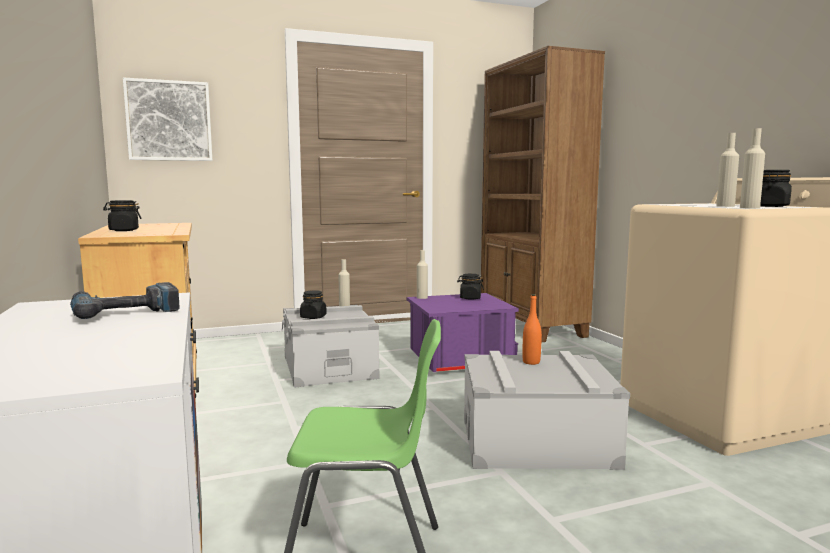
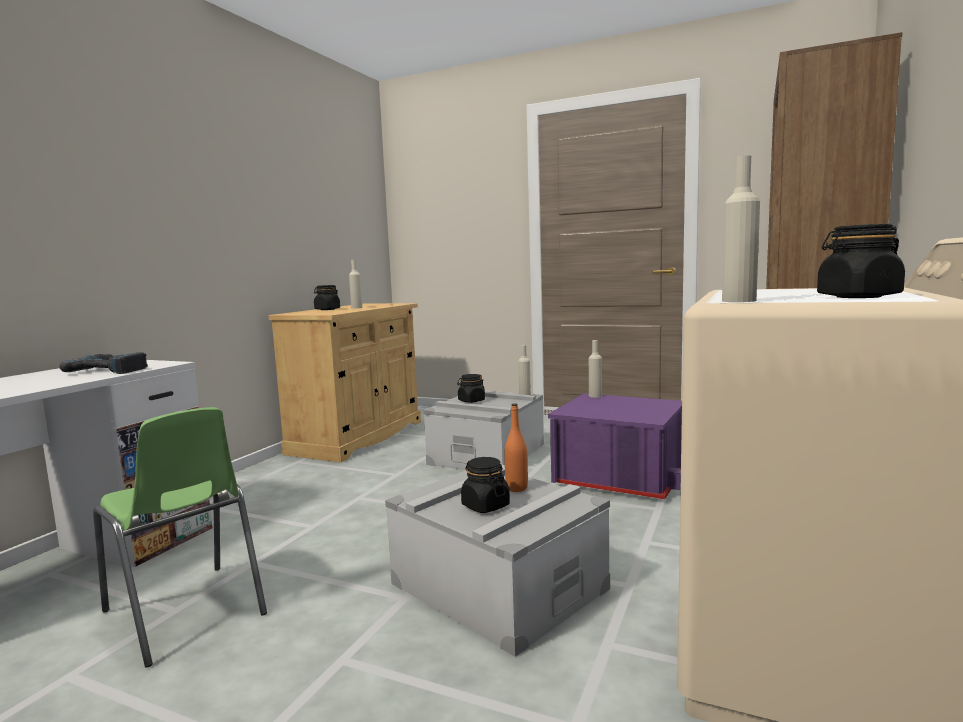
camera: 45 degrees right, 0 degrees up
(169, 121) = (430, 212): picture -> none
(470, 298) = (644, 404): black jar -> black jar (485, 506)
(725, 206) = (772, 295): beige bottle -> beige bottle (356, 308)

